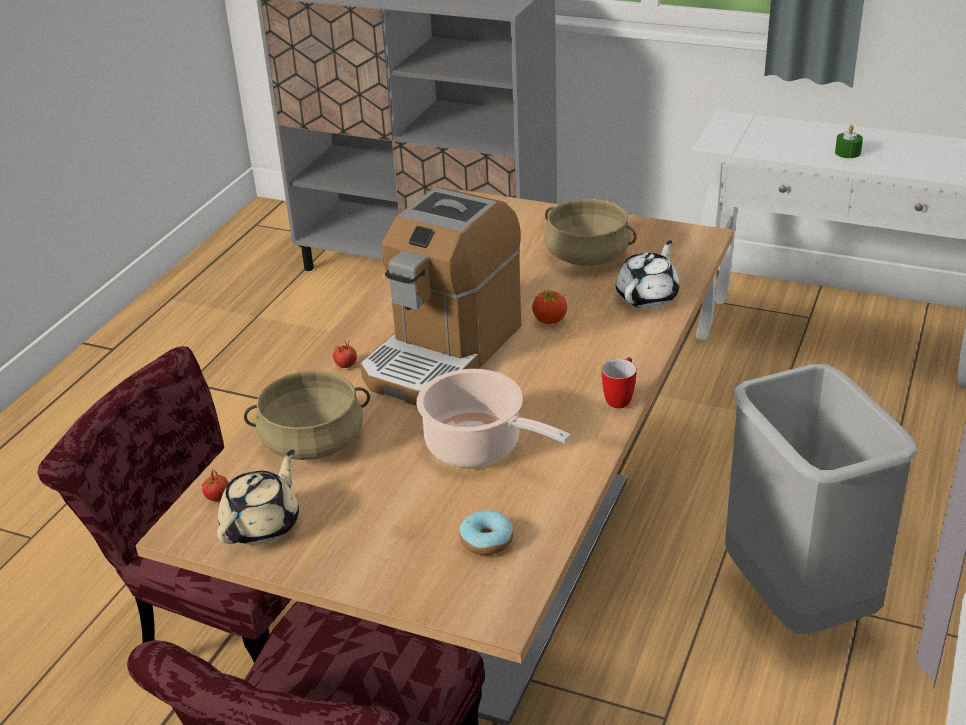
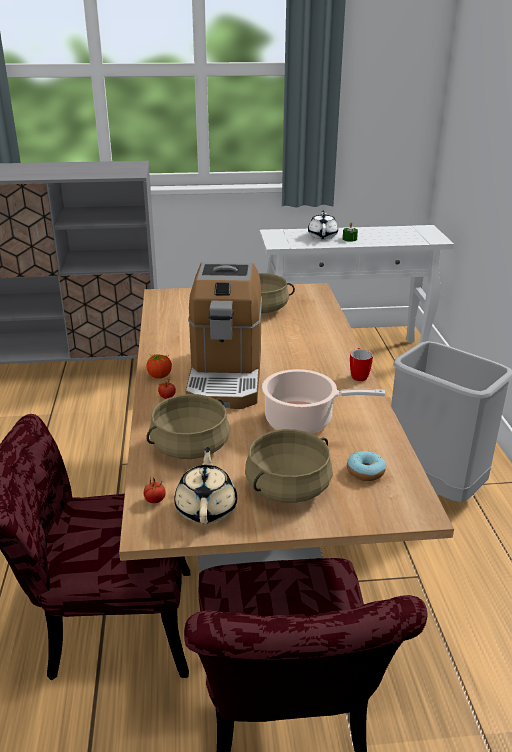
camera: 30 degrees left, 5 degrees down
(374, 531) = (288, 488): none -> beige cooking pot
(550, 320) = (274, 345): tomato -> tomato (160, 376)
(648, 297) = (317, 322): white teapot -> white teapot (322, 236)

